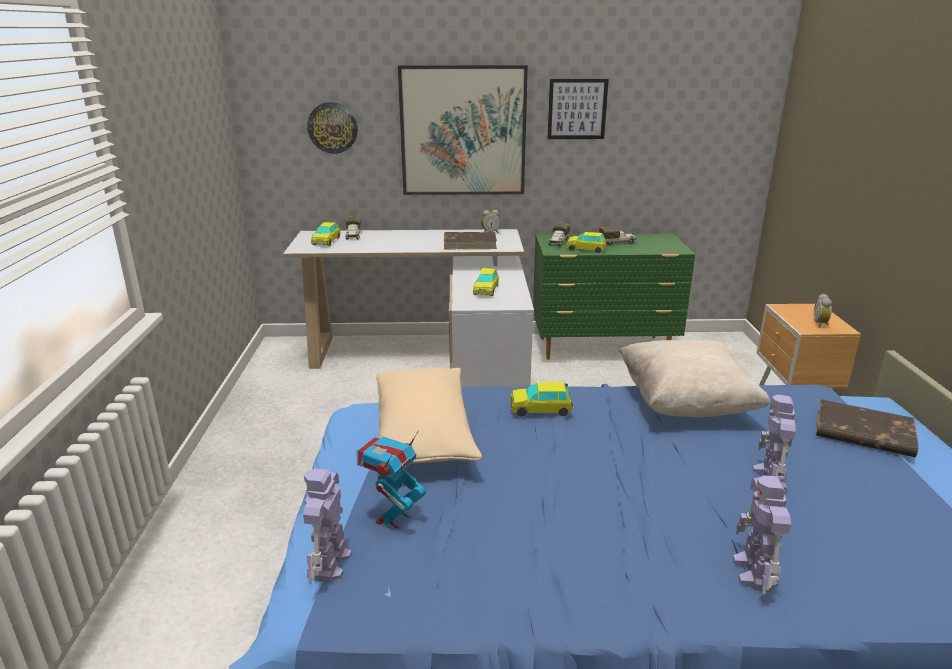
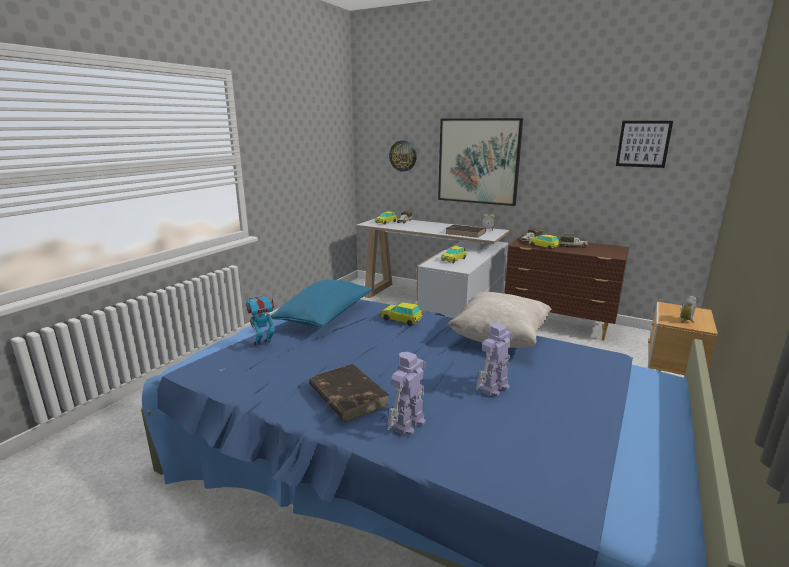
camera: 30 degrees right, 5 degrees down
(329, 564) = (214, 352): toy robot -> none
(424, 435) = (326, 316): beige pillow -> blue pillow
(577, 109) = (557, 149): picture -> picture (643, 144)
(604, 348) = (559, 324): green dresser -> brown dresser
(862, 433) = (612, 386): brown book -> brown book (347, 395)

